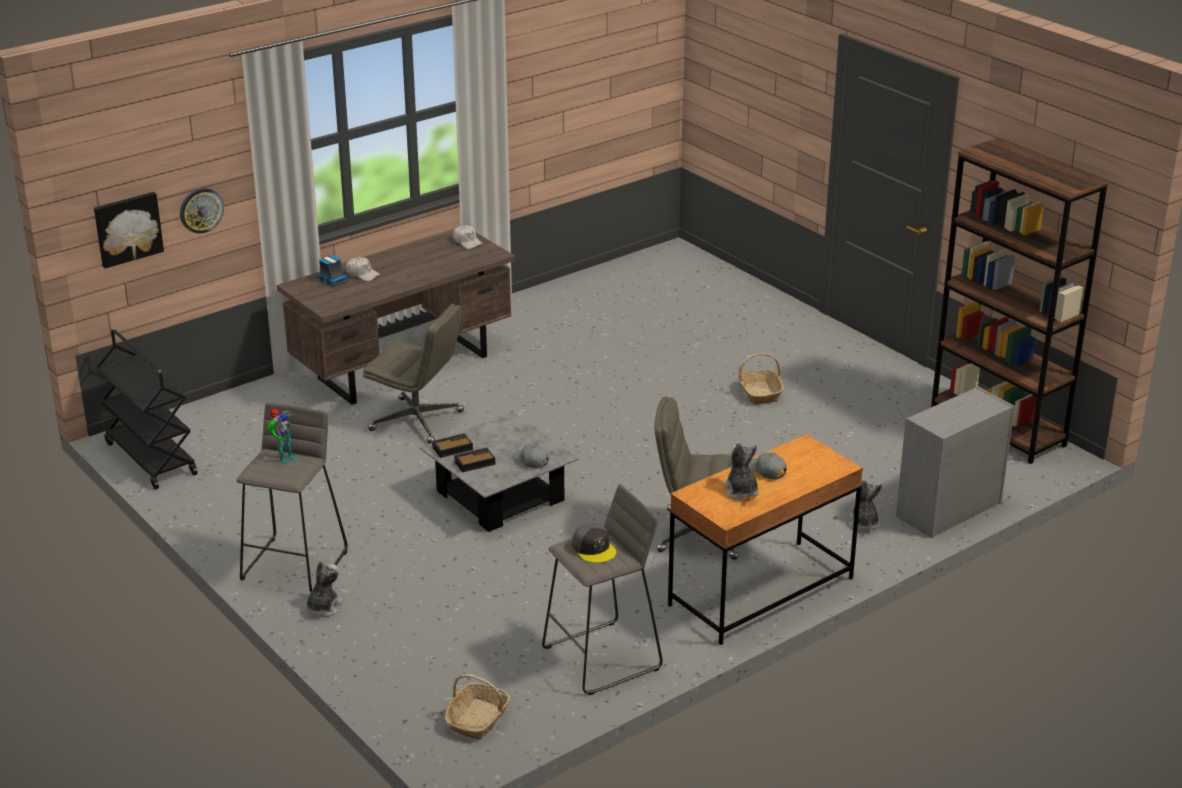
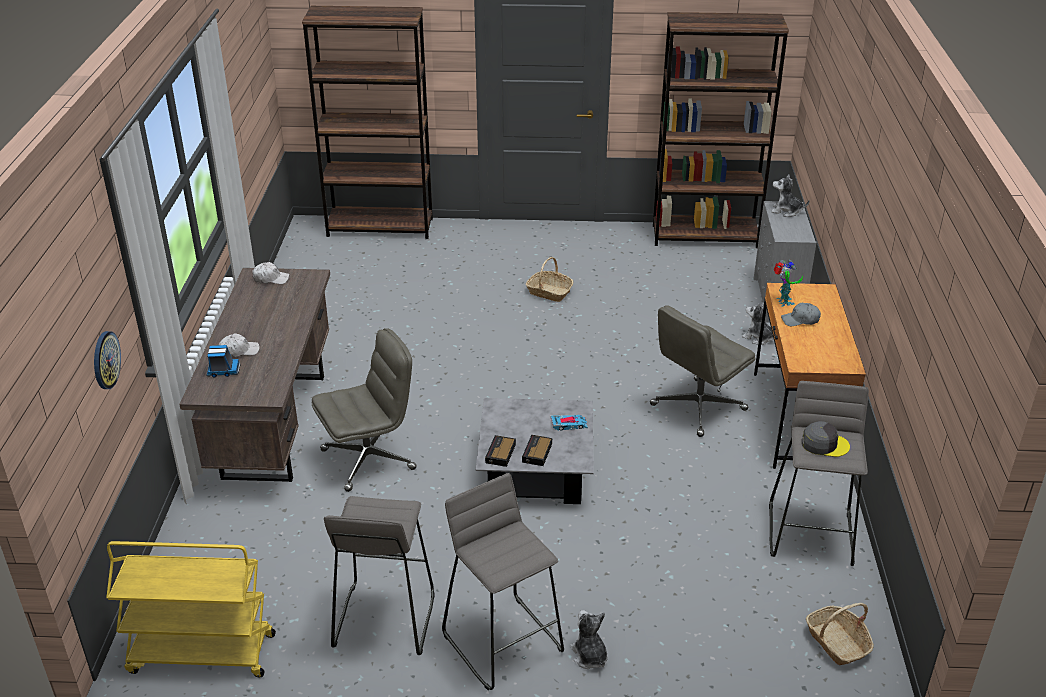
camera: 50 degrees left, 5 degrees up
(127, 228) = (69, 419): picture -> none
(150, 458) = (201, 654): black cart -> yellow cart
(259, 508) = (384, 620): none -> grey stool
(285, 459) = (498, 543): toy robot -> toy robot (783, 302)
(530, 461) = (569, 424): grey cap -> toy car
(725, 278) = (380, 227): none -> brown bookcase
(741, 491) = (818, 343): plush toy -> plush toy (786, 211)

